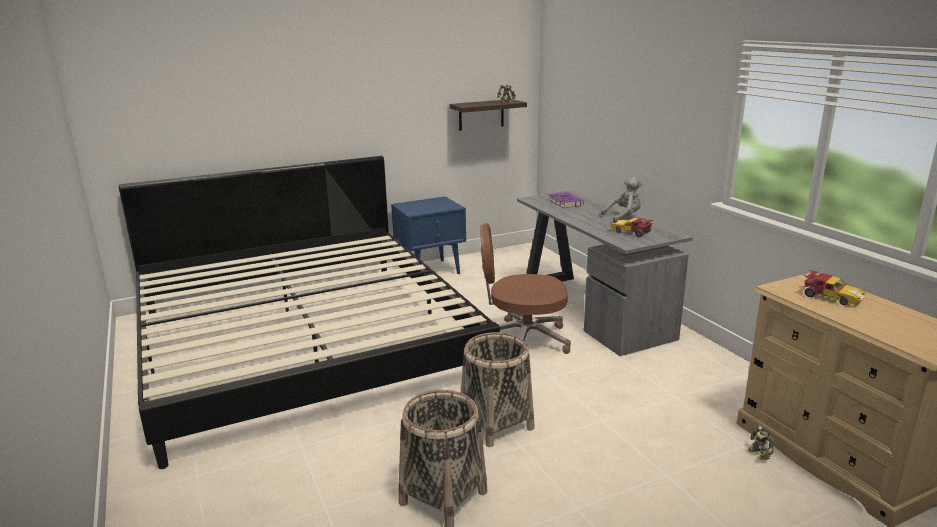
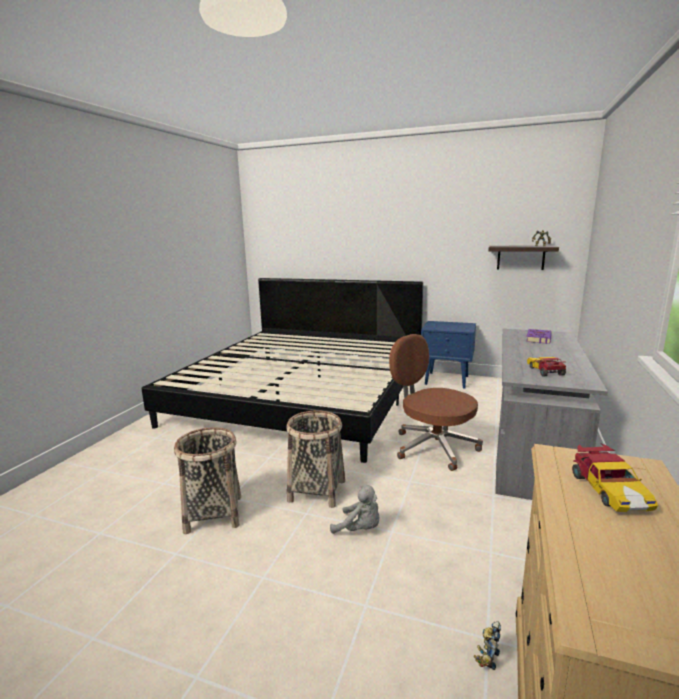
camera: 45 degrees right, 5 degrees down
(623, 217) = (568, 360): grey plush toy -> grey plush toy (359, 529)

